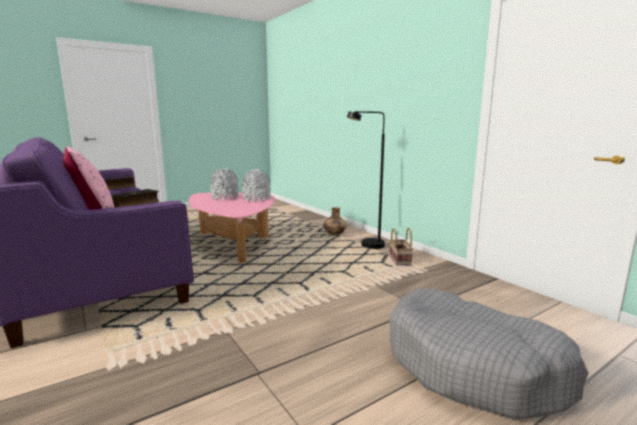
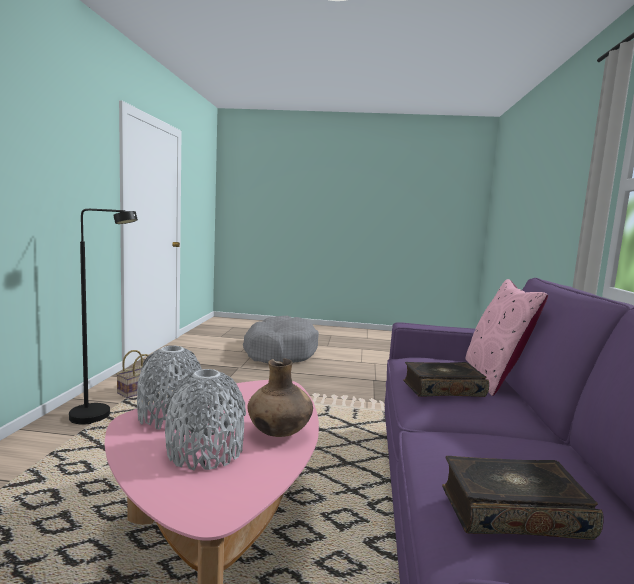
camera: 140 degrees left, 5 degrees down
(334, 234) = (48, 459): brown vase -> brown vase (279, 433)

